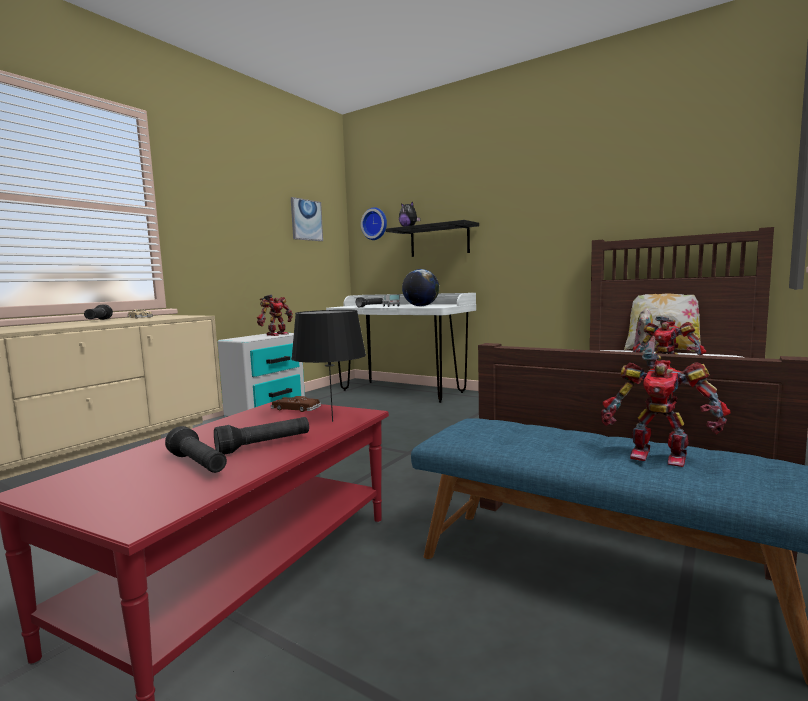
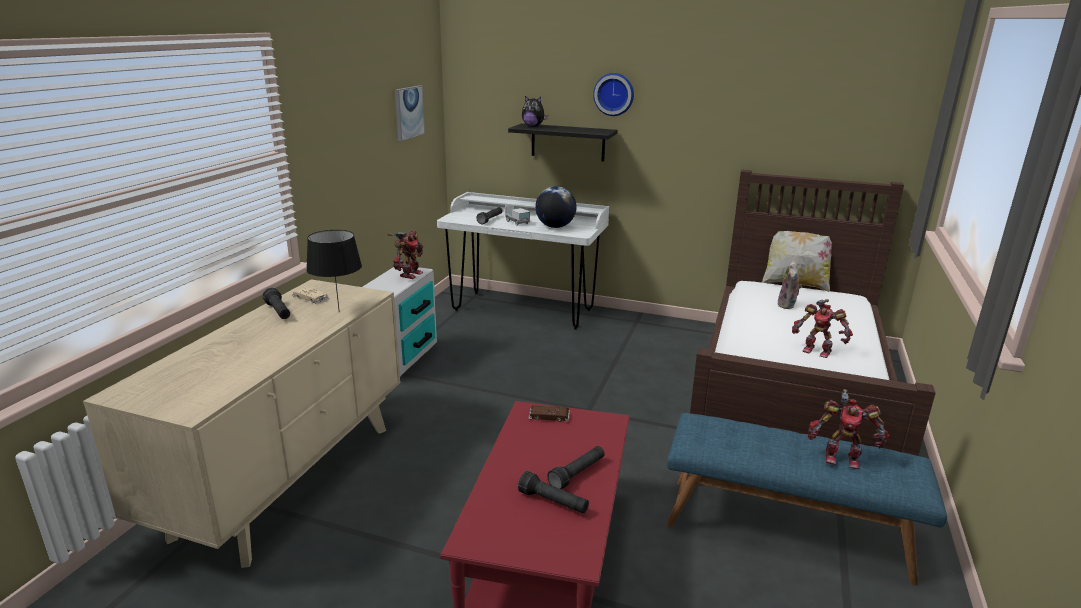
camera: 15 degrees left, 15 degrees up
(333, 421) = (599, 435): black table lamp -> black table lamp (339, 312)
(375, 224) = (484, 109): wall clock -> wall clock (614, 94)

